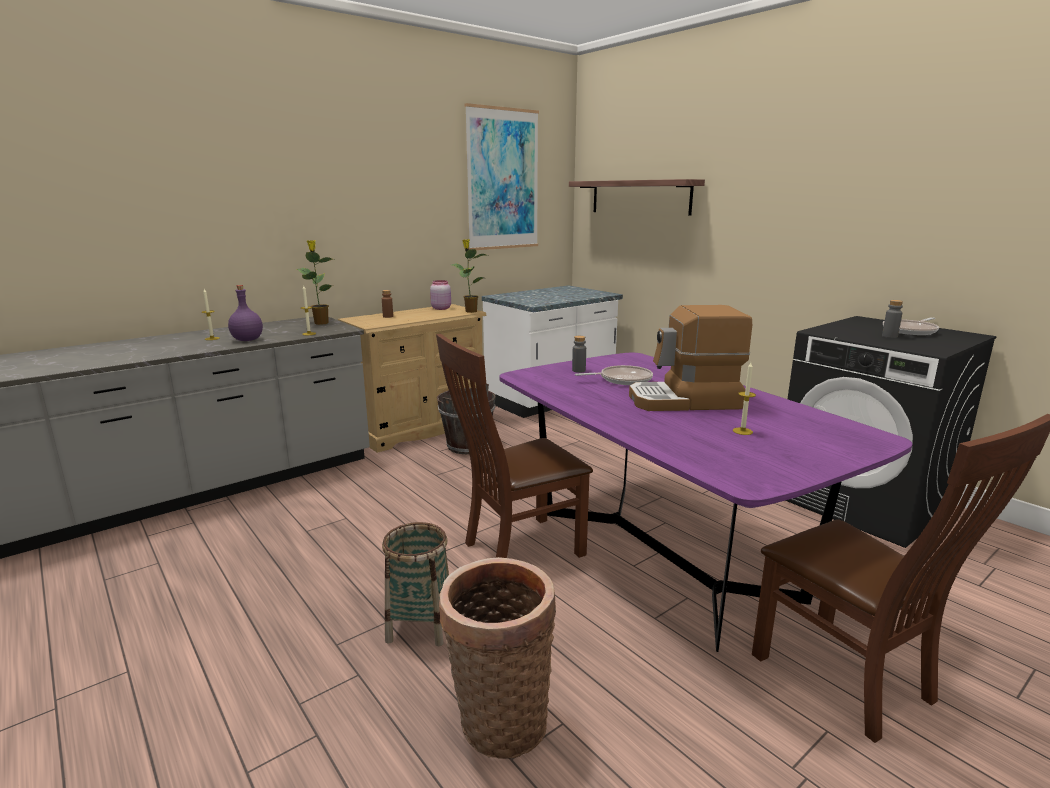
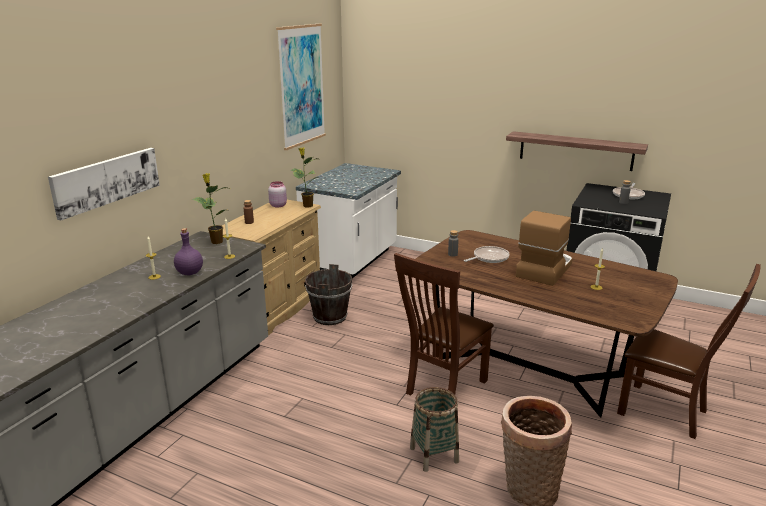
camera: 25 degrees left, 5 degrees up
(190, 229) = (106, 181): none -> picture
(640, 197) = (410, 94): shelf -> shelf (575, 151)
(660, 554) = (528, 368): purple dining table -> brown dining table
(684, 401) = (543, 269): coffee machine -> coffee machine turned 150 degrees clockwise

